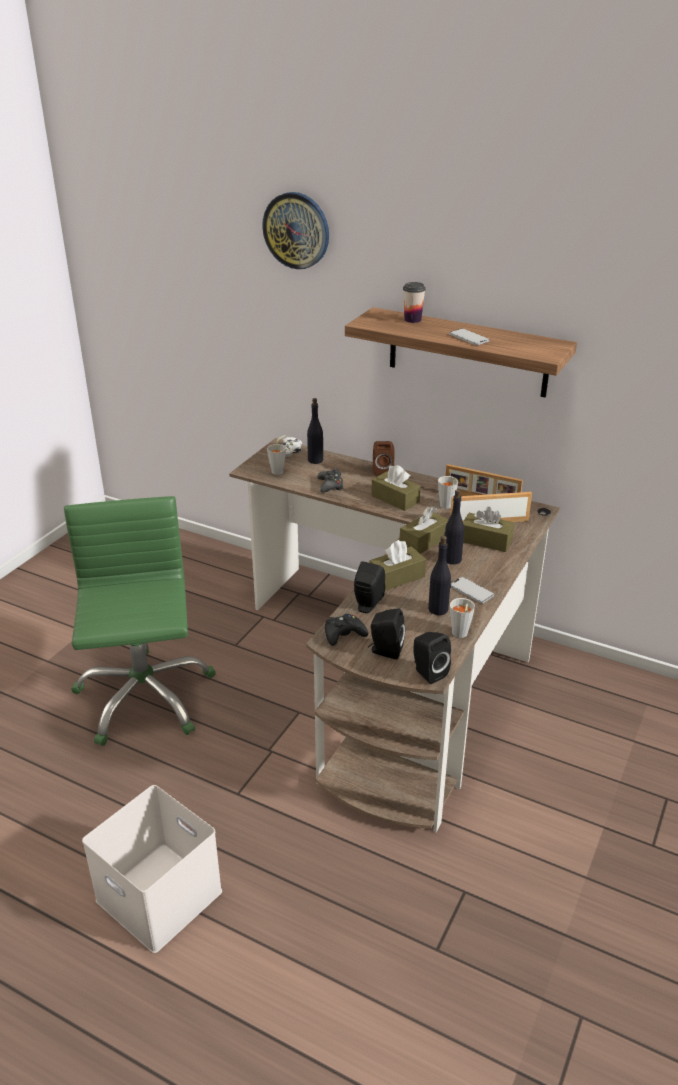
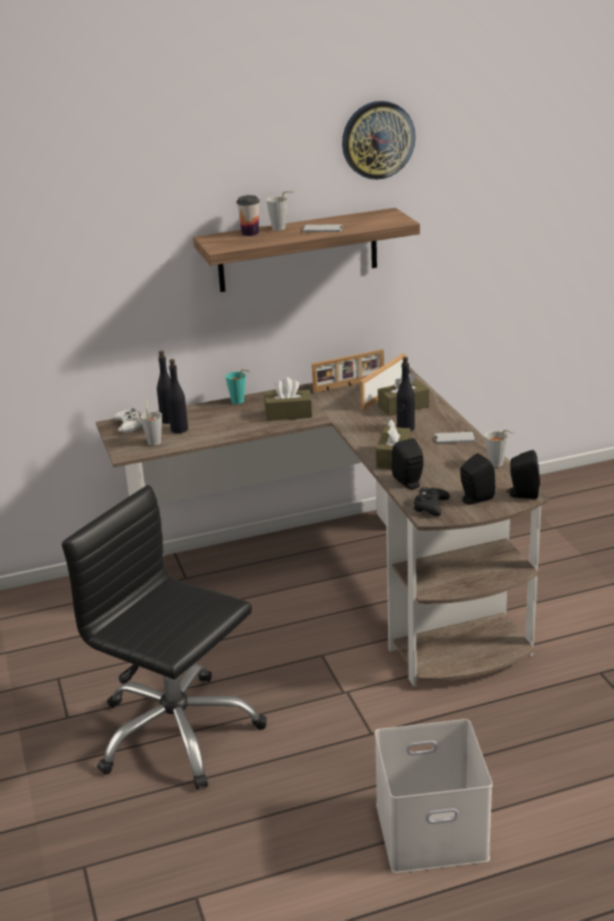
camera: 45 degrees left, 5 degrees down
(144, 697) = (176, 732): green office chair -> black office chair
(296, 230) = (94, 180): wall clock -> wall clock (377, 140)
(330, 485) = (220, 430): black game controller -> none
(382, 471) = (239, 402): brown speaker -> turquoise cup
(424, 541) = (365, 428): brown tissue box -> none
(438, 609) = (457, 459): black bottle -> black bottle (179, 429)
(447, 507) = (335, 400): grey cup -> grey cup (281, 228)

